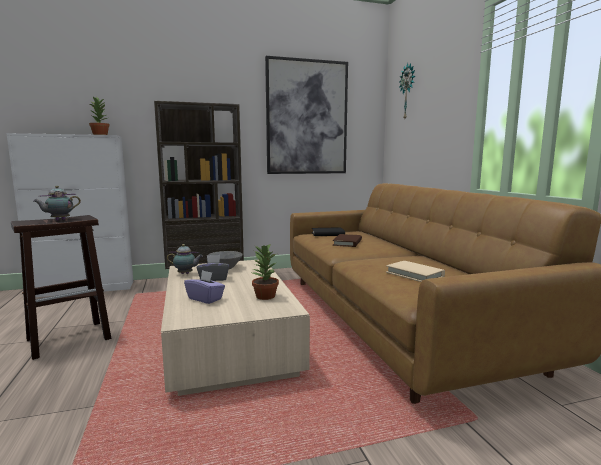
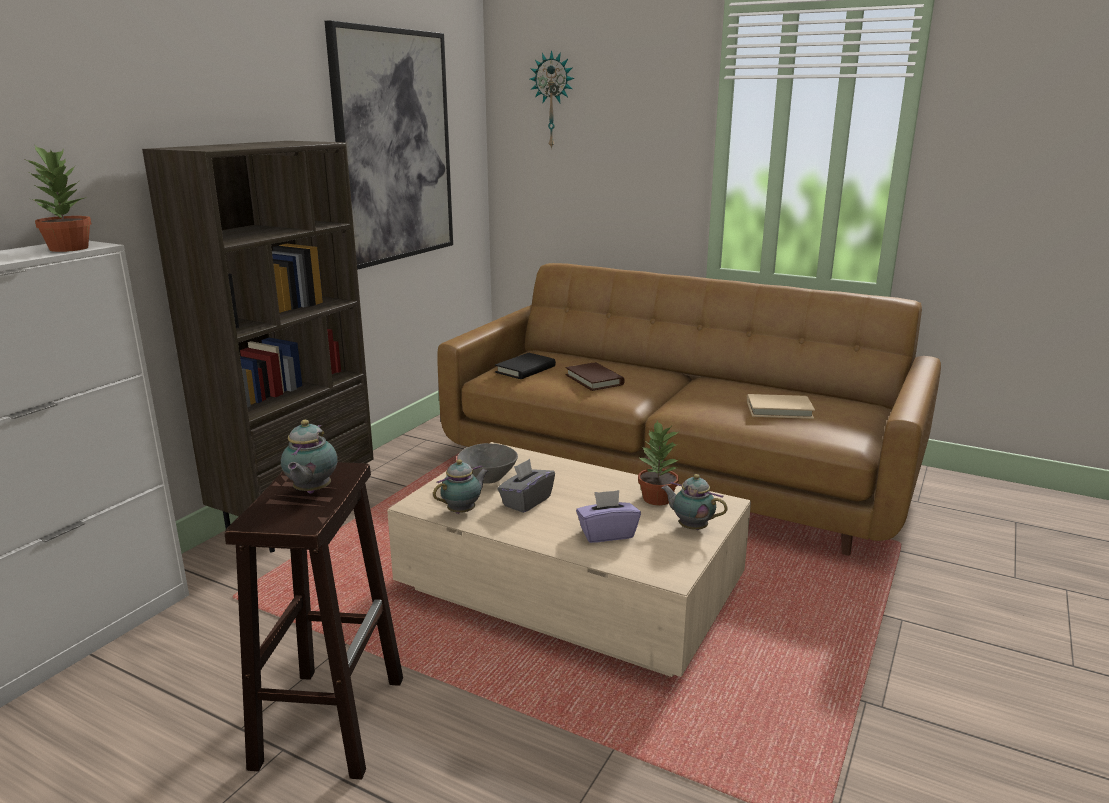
camera: 45 degrees left, 10 degrees up
(244, 311) = (691, 527): none -> teapot

